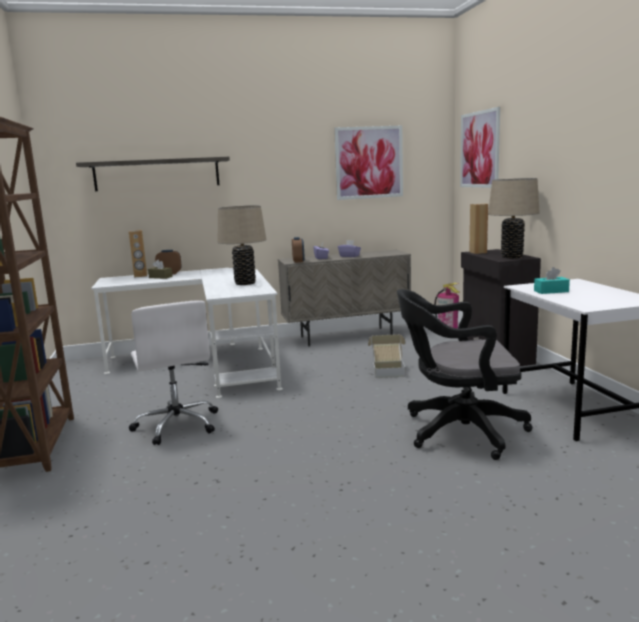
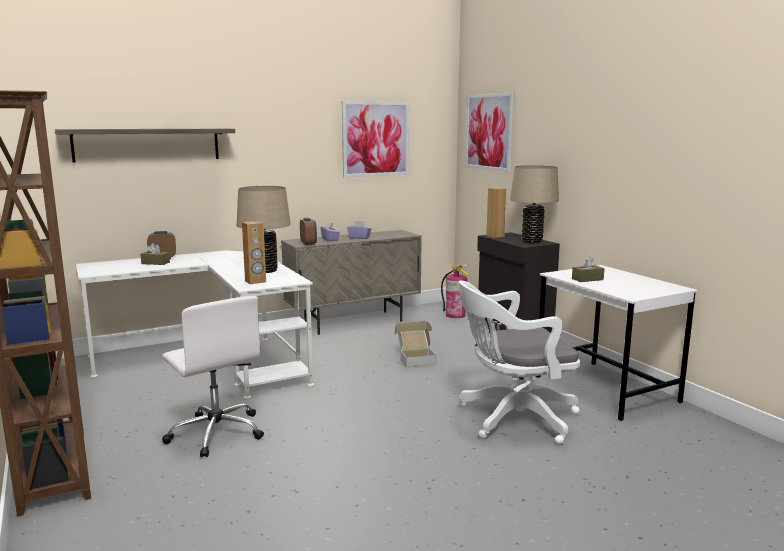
camera: 15 degrees left, 0 degrees up
(140, 276) = (128, 261): brown speaker -> brown speaker (255, 281)
(458, 431) = (512, 419): black office chair -> white office chair
(551, 291) = (587, 279): turquoise tissue box -> brown tissue box

